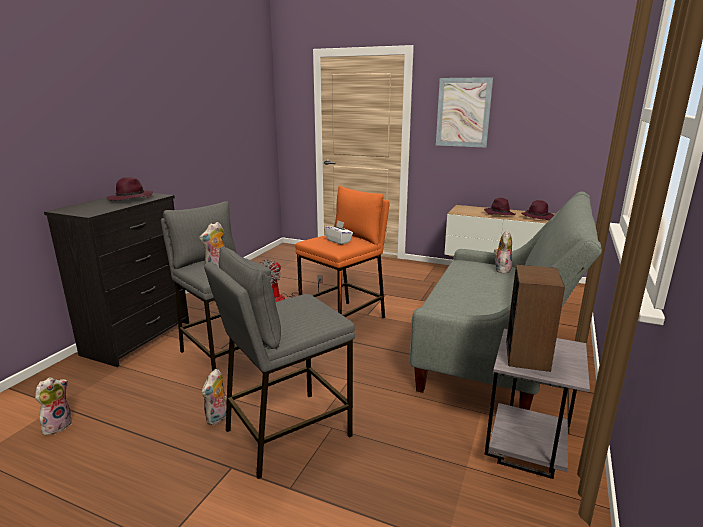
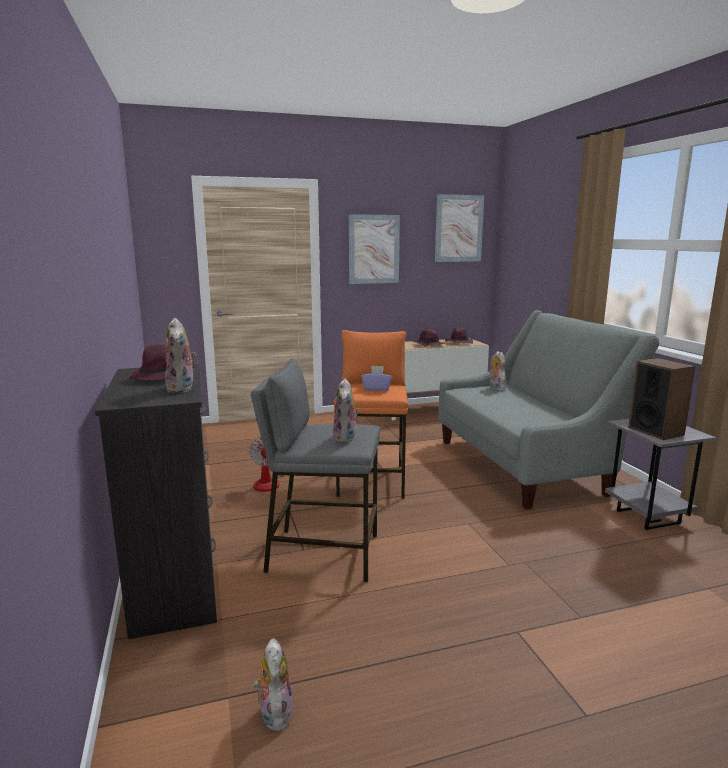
camera: 40 degrees left, 5 degrees down
(218, 418) = (429, 605): plush toy -> plush toy (182, 388)
(287, 432) = (502, 583): grey stool -> none
(338, 241) = (377, 388): white tissue box -> purple tissue box
(565, 91) = (459, 228): none -> picture

